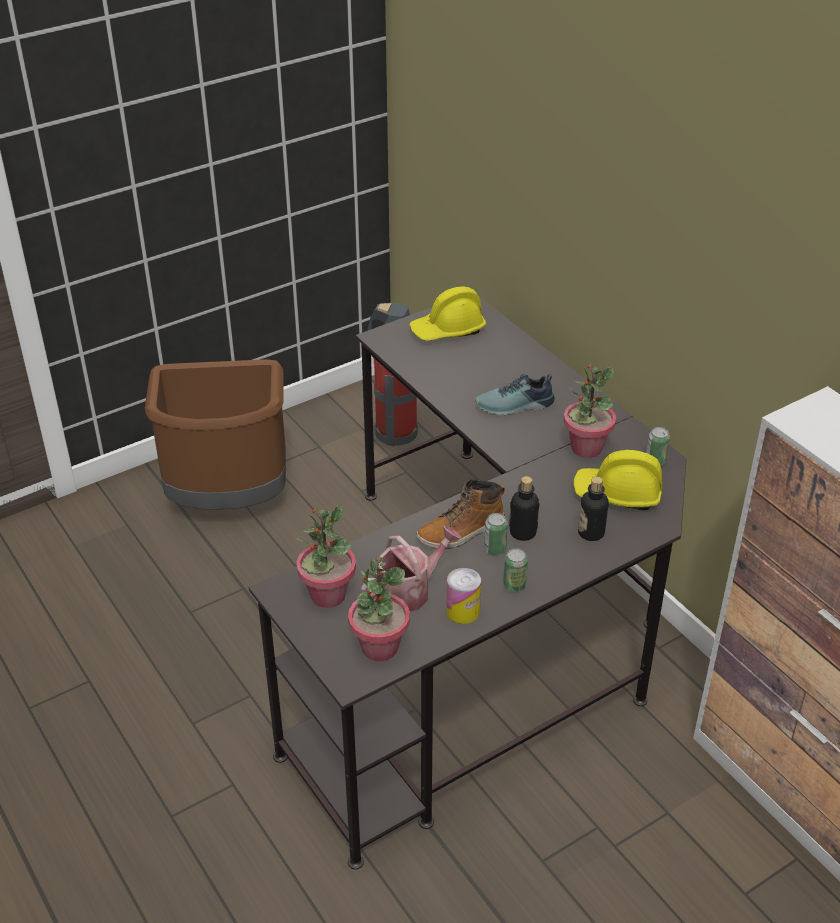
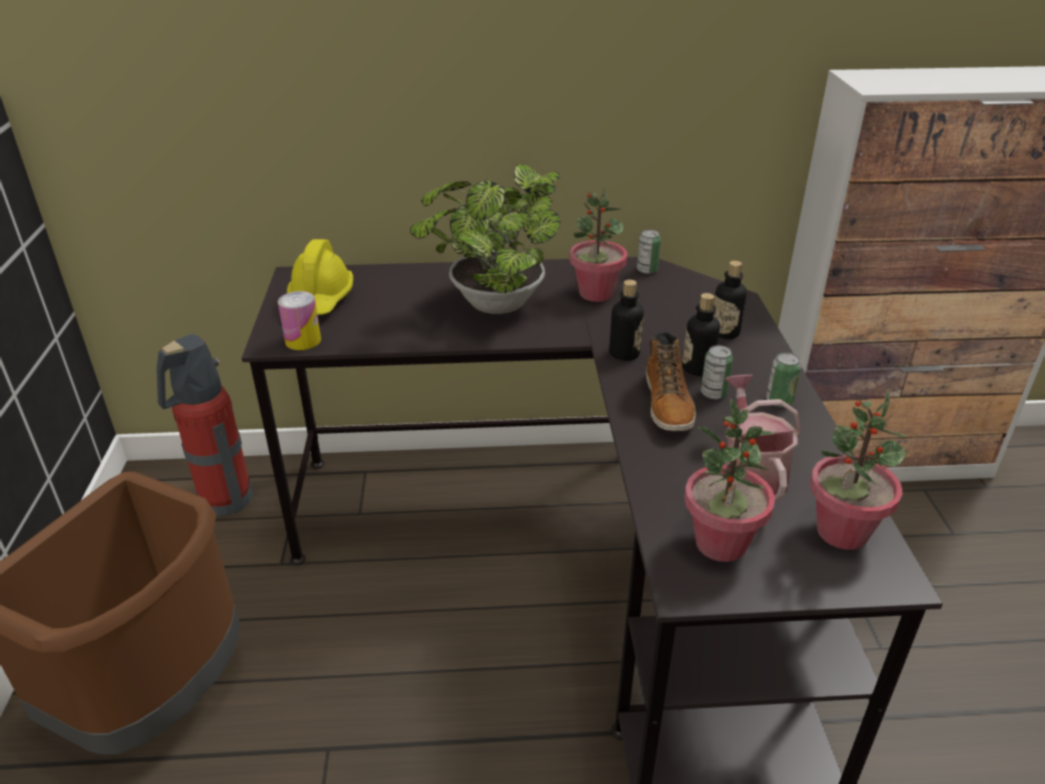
camera: 60 degrees left, 5 degrees down
(463, 611) = (804, 448): can -> can (303, 341)
(509, 490) = (624, 353): none -> bottle
(515, 406) = (492, 306): shoe -> potted plant
(618, 493) = (677, 301): yellow hard hat -> none

